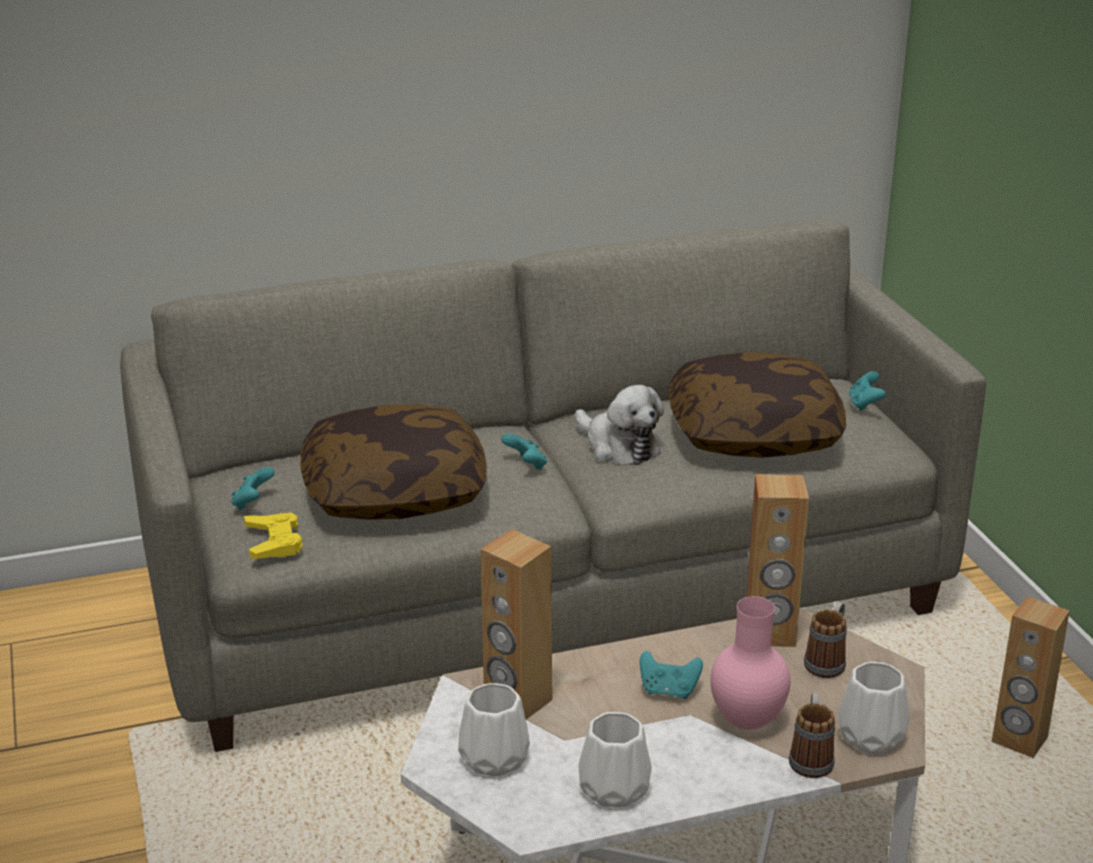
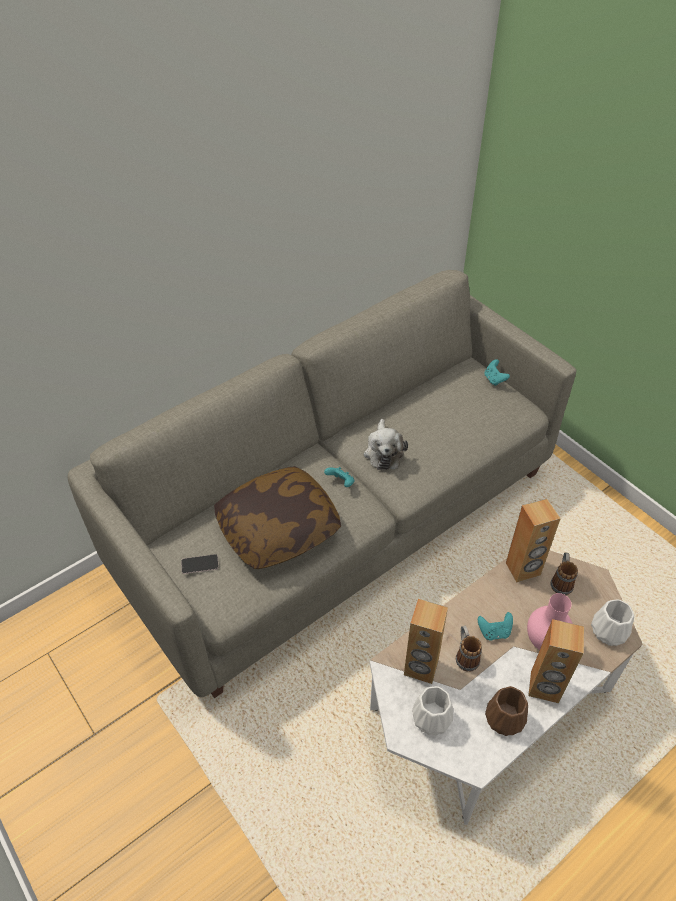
camera: 20 degrees left, 20 degrees up
(252, 503) = (200, 564): turquoise game controller -> phone
(274, 542) = (230, 595): yellow game controller -> none
(612, 790) = (504, 720): white vase -> brown vase
(618, 446) = (383, 452): plush toy -> plush toy turned 60 degrees clockwise
(754, 433) = (451, 421): pillow -> none
(810, 757) = (587, 658): mug -> mug (465, 655)
(1018, 742) = (612, 551): brown speaker -> brown speaker (544, 687)

